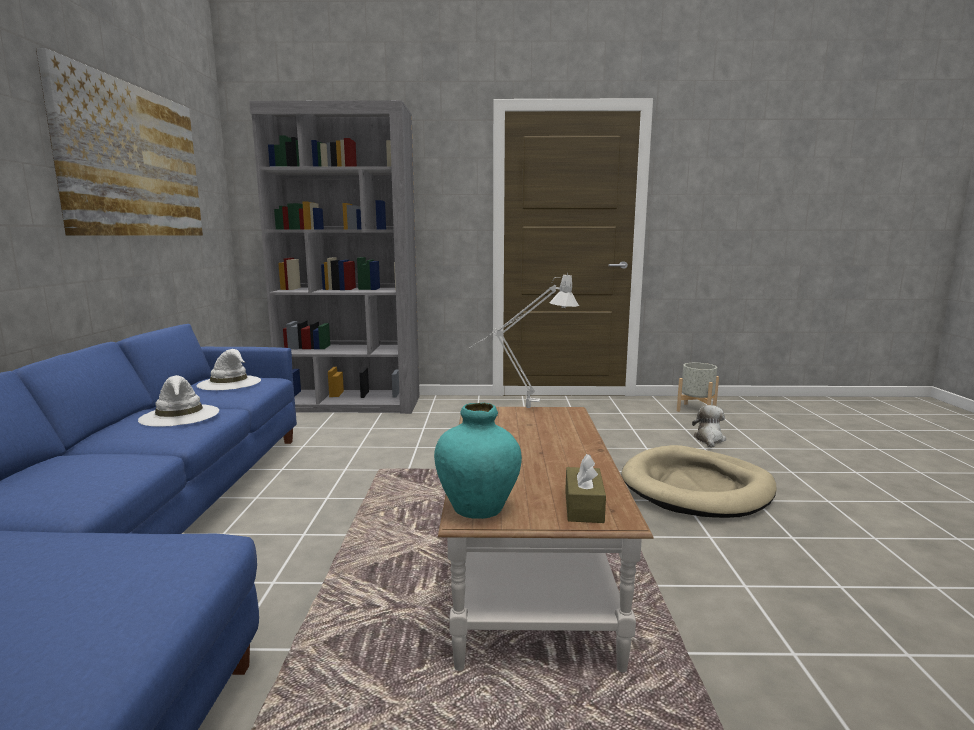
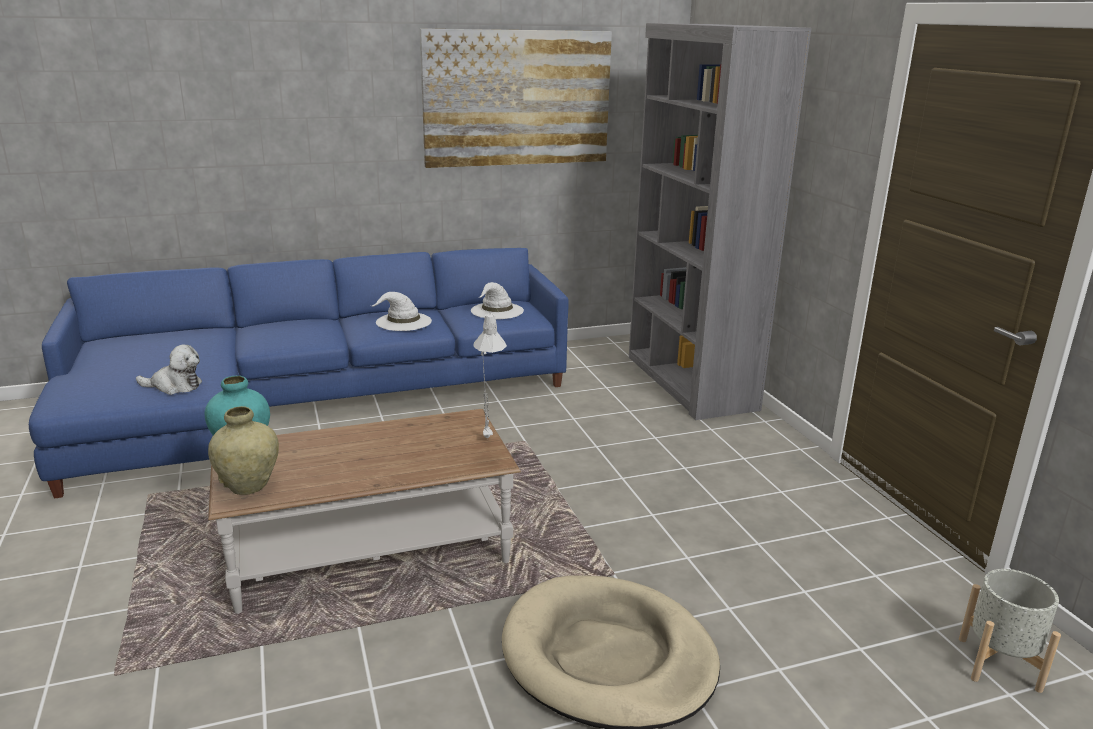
camera: 70 degrees right, 10 degrees up
(583, 506) = (249, 486): brown tissue box -> beige vase
(709, 439) = (828, 676): plush toy -> plush toy (175, 386)

